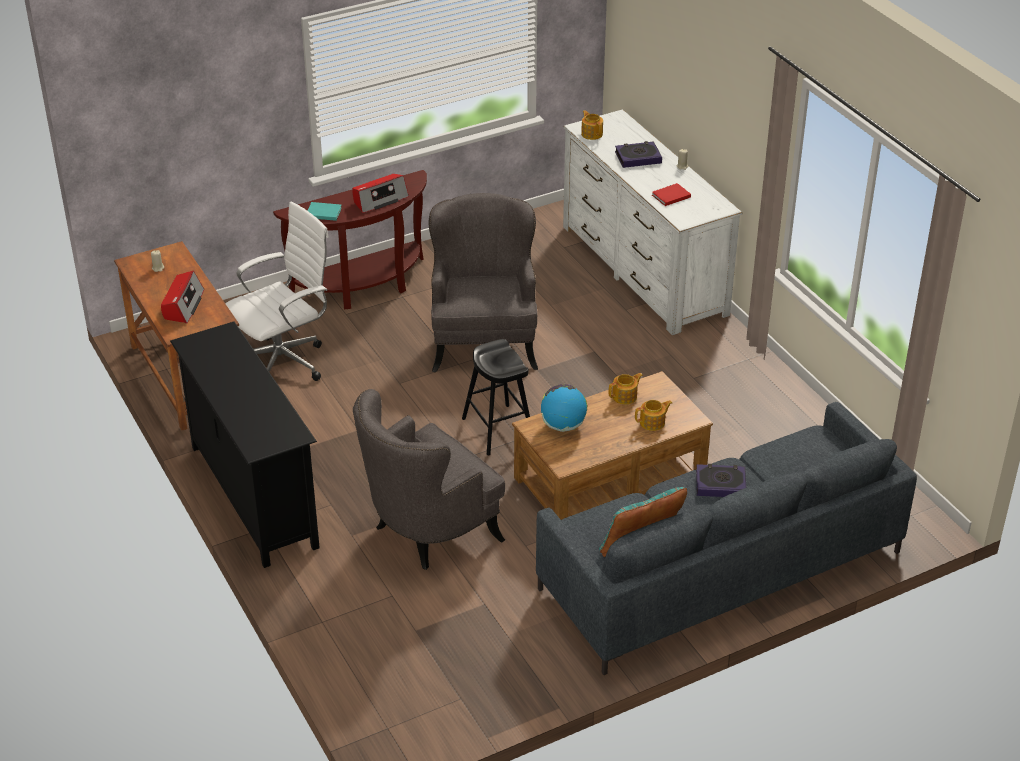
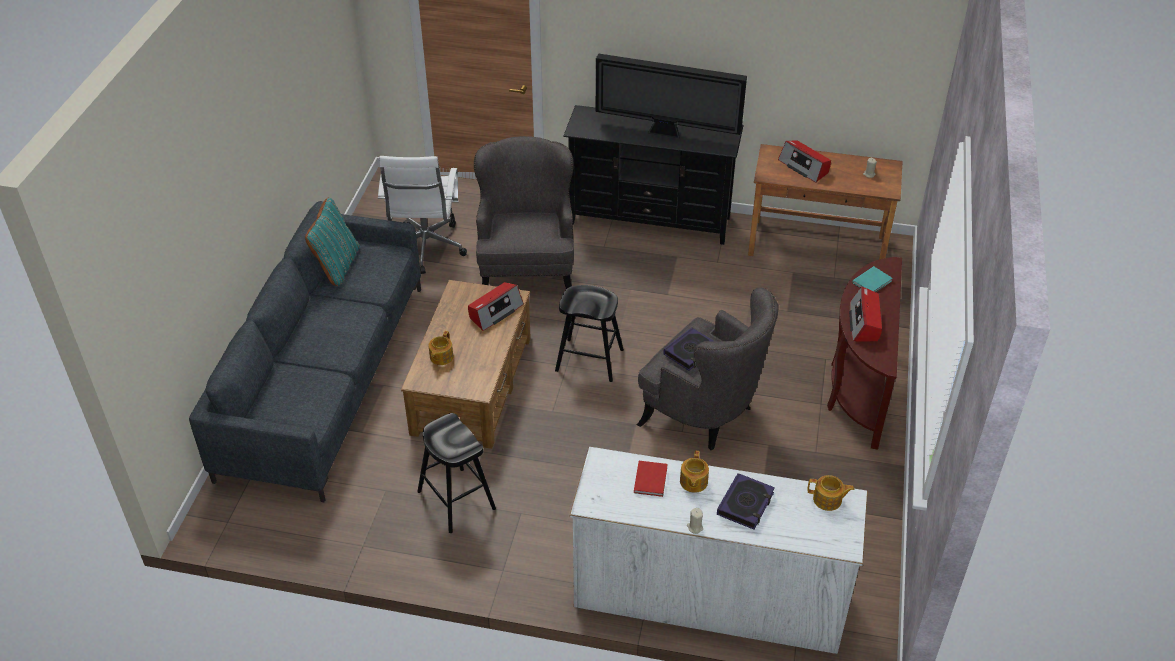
camera: 130 degrees right, 5 degrees up
(238, 377) = (667, 133): none -> television
(285, 362) = (788, 297): white office chair -> white office chair (426, 250)
(563, 425) = (495, 311): globe -> radio
(625, 396) = (485, 362): teapot -> teapot (693, 482)
(720, 484) = (335, 337): book -> book (690, 352)
(726, 414) = (456, 500): none -> black stool

